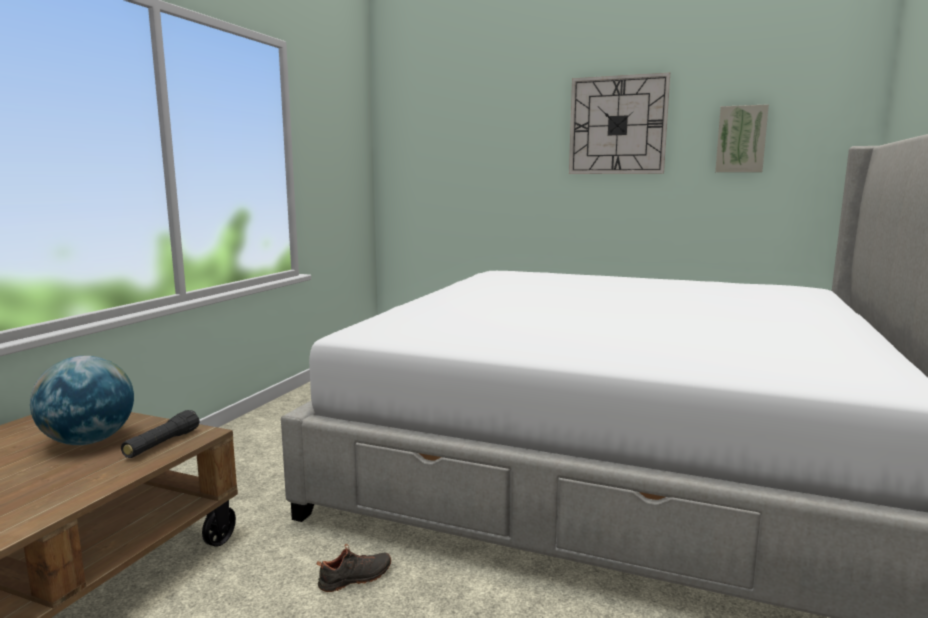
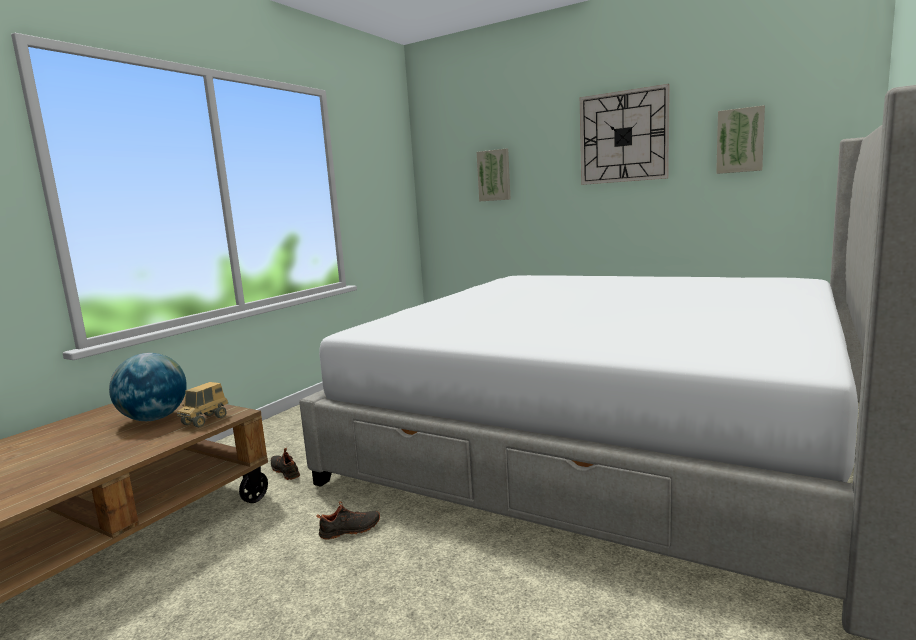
camera: 10 degrees right, 0 degrees up
(162, 444) = (205, 421): black flashlight -> toy truck
(250, 502) = (286, 471): none -> black shoe
(469, 157) = (494, 175): none -> picture

